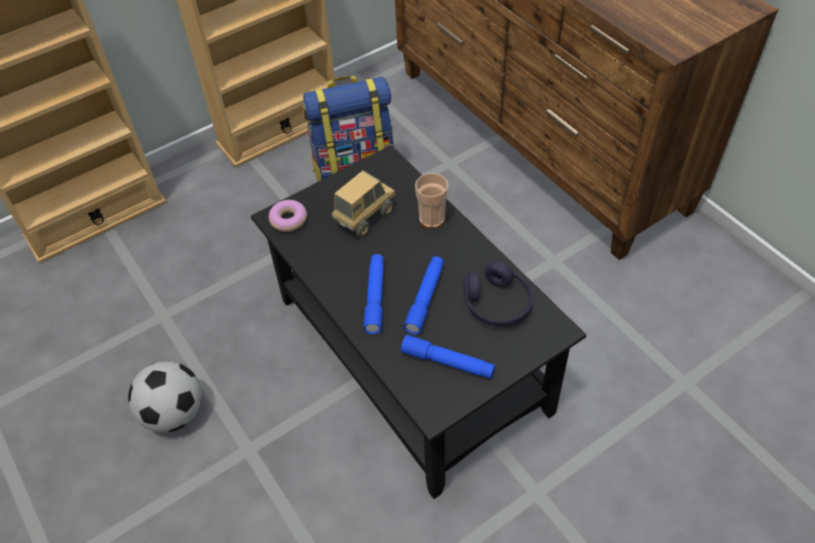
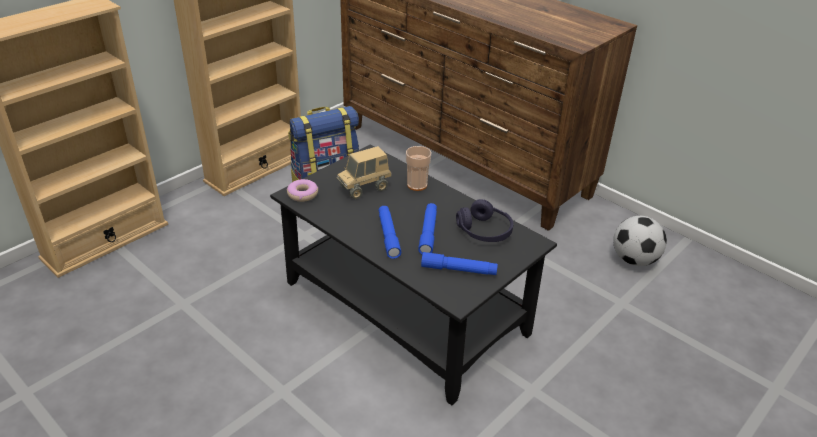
camera: 15 degrees left, 15 degrees down
(174, 413) = (209, 373): football -> football (634, 260)
(365, 217) = (364, 188): toy truck -> toy truck turned 150 degrees counterclockwise

